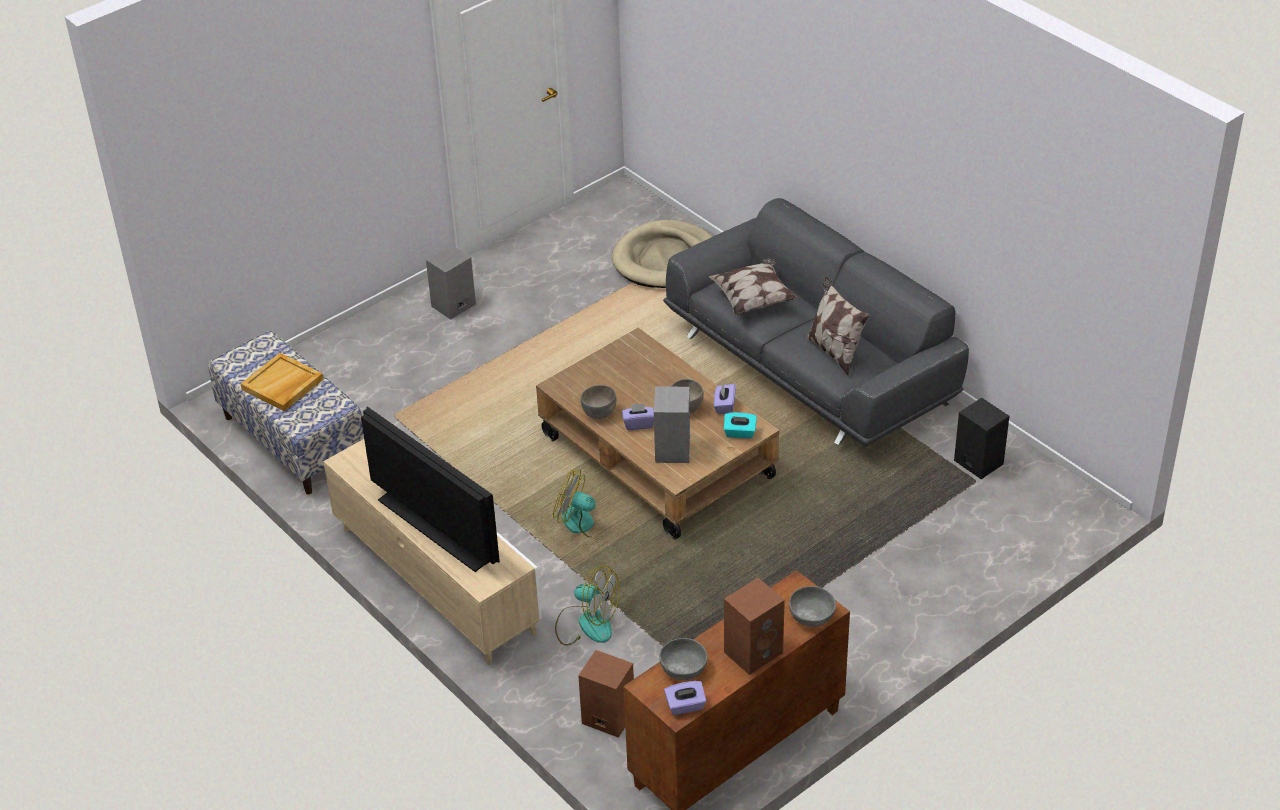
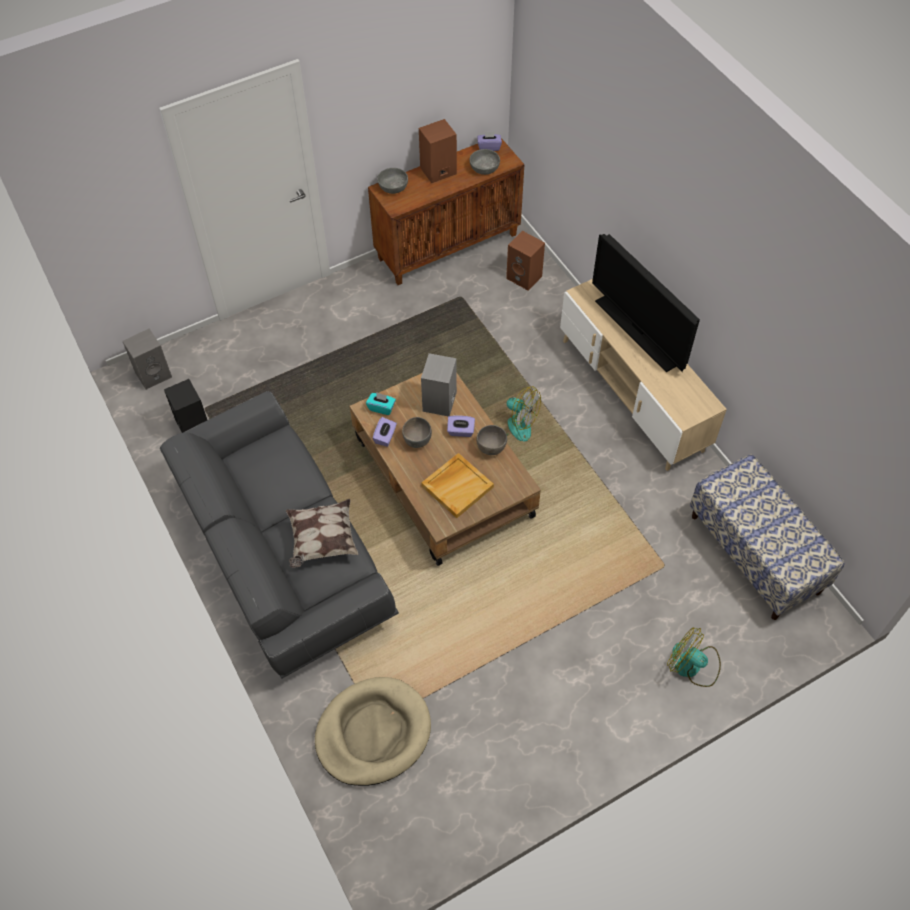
camera: 170 degrees left, 15 degrees up
(282, 385) = (770, 518): beige tray -> beige tray (457, 486)
(453, 306) = (603, 705): grey speaker -> grey speaker (154, 374)
(586, 623) = (527, 343): fan -> fan (692, 665)
(835, 352) = (274, 463): pillow -> none

